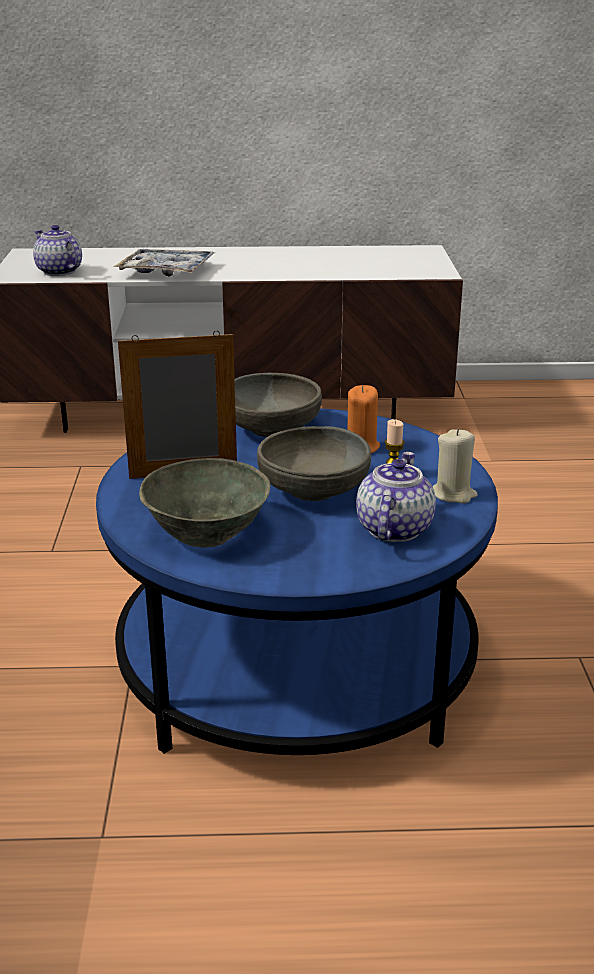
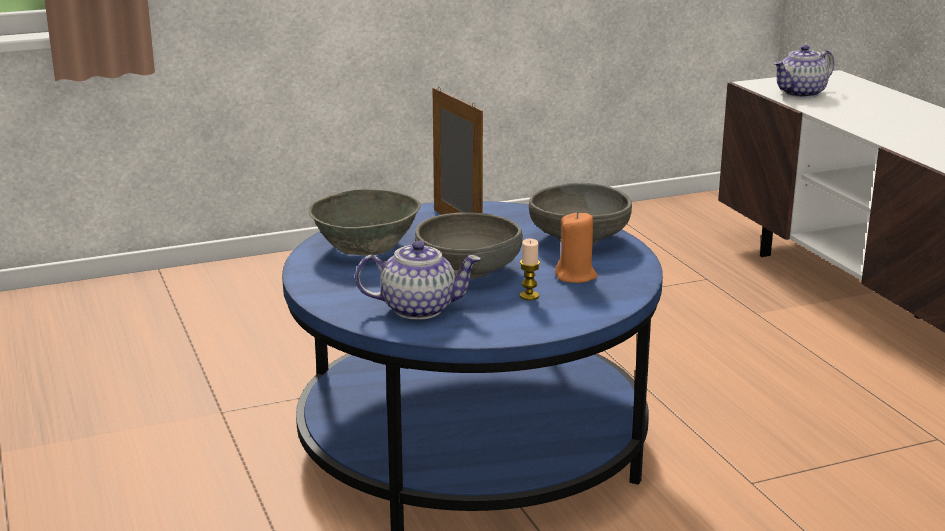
camera: 70 degrees right, 5 degrees down
(58, 271) = (801, 93): teapot -> teapot turned 150 degrees counterclockwise
(166, 271) = (872, 123): tray -> none
(453, 494) = (508, 325): beige candle -> none

